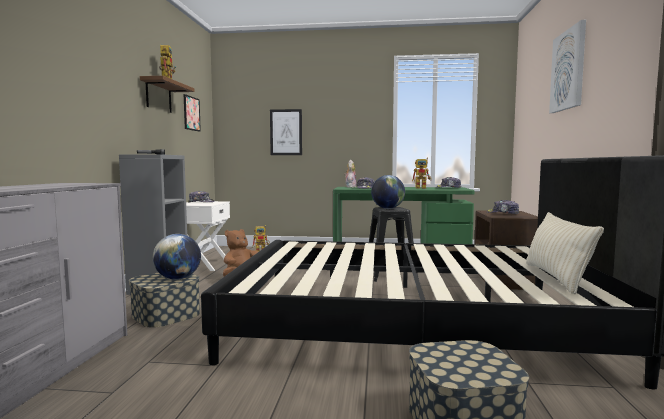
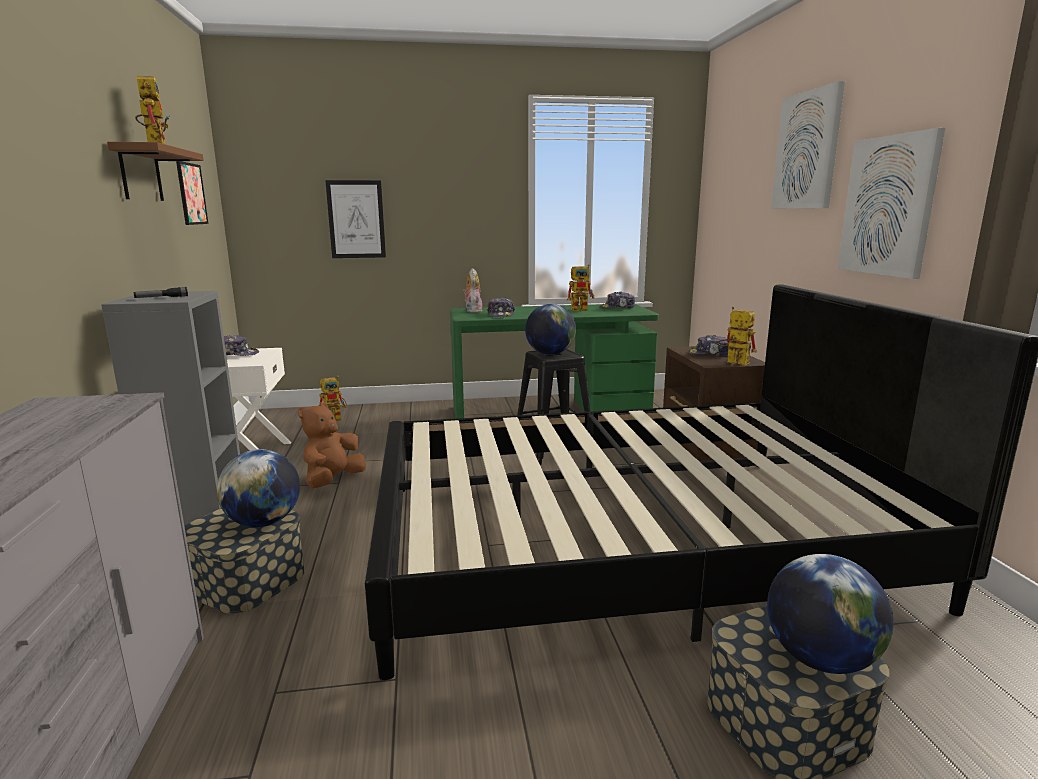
camera: 15 degrees left, 10 degrees up
(478, 368) = (820, 659): none -> globe
(515, 216) = (732, 362): none -> toy robot
(556, 277) = (829, 473): beige pillow -> none
(613, 94) = (888, 206): none -> picture

